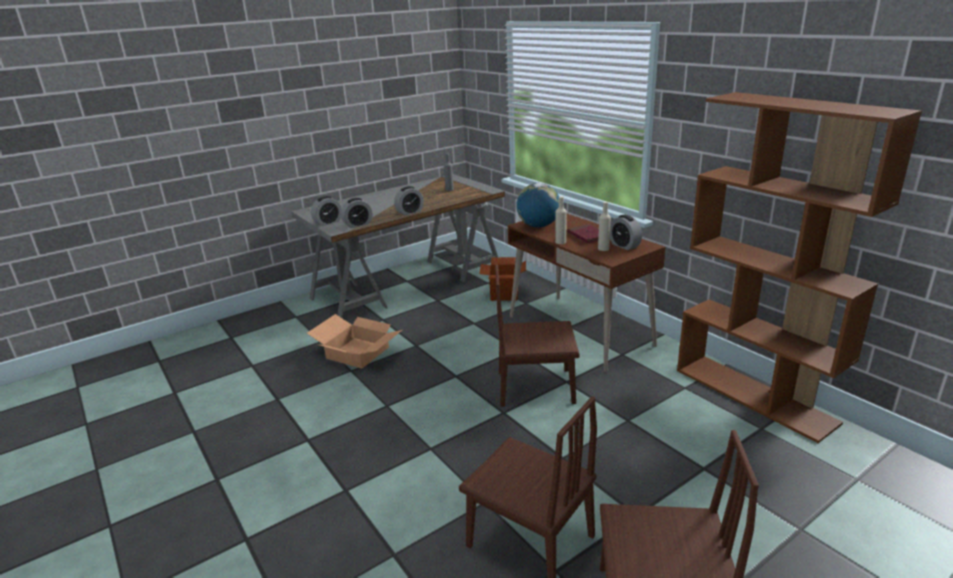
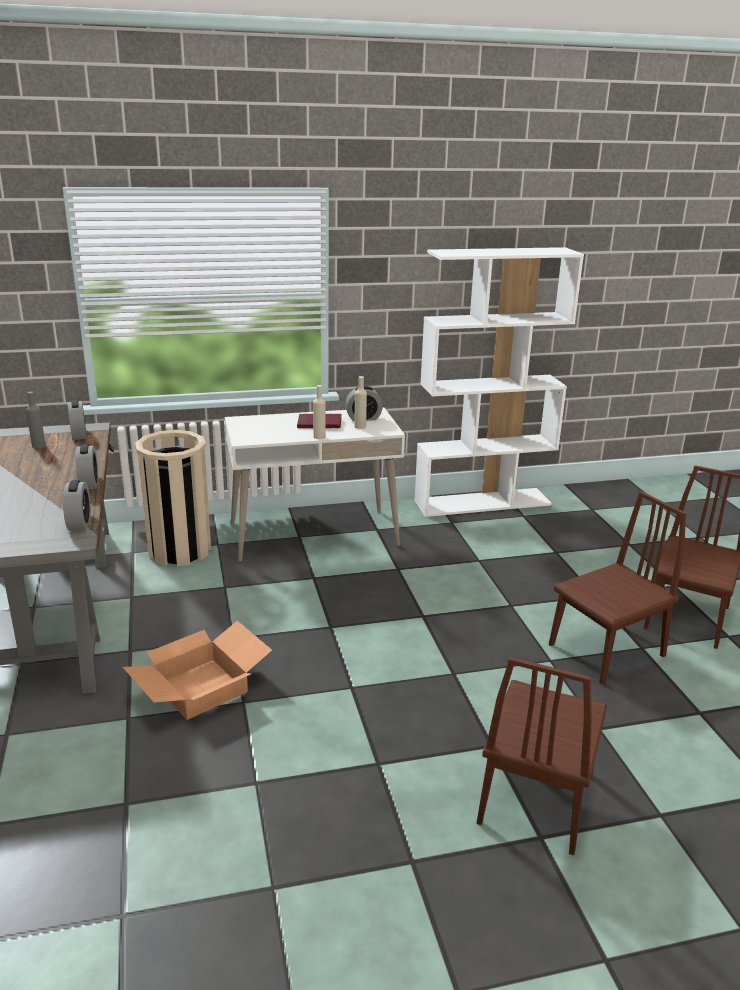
camera: 70 degrees left, 0 degrees up
(328, 222) = (27, 543): alarm clock -> alarm clock (79, 435)
(504, 294) = (179, 550): cardboard box -> beige trash can
(536, 387) = (394, 587): brown chair -> brown chair (536, 797)
(538, 226) = (259, 434): globe -> none
(579, 331) = (313, 534): brown desk -> white desk
(754, 395) = (483, 502): brown bookcase -> white bookcase

